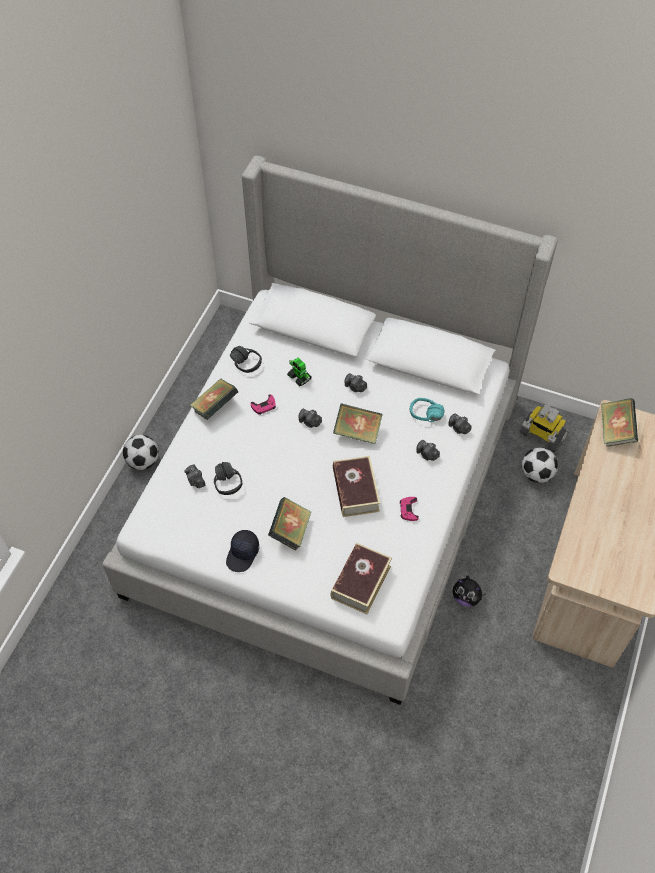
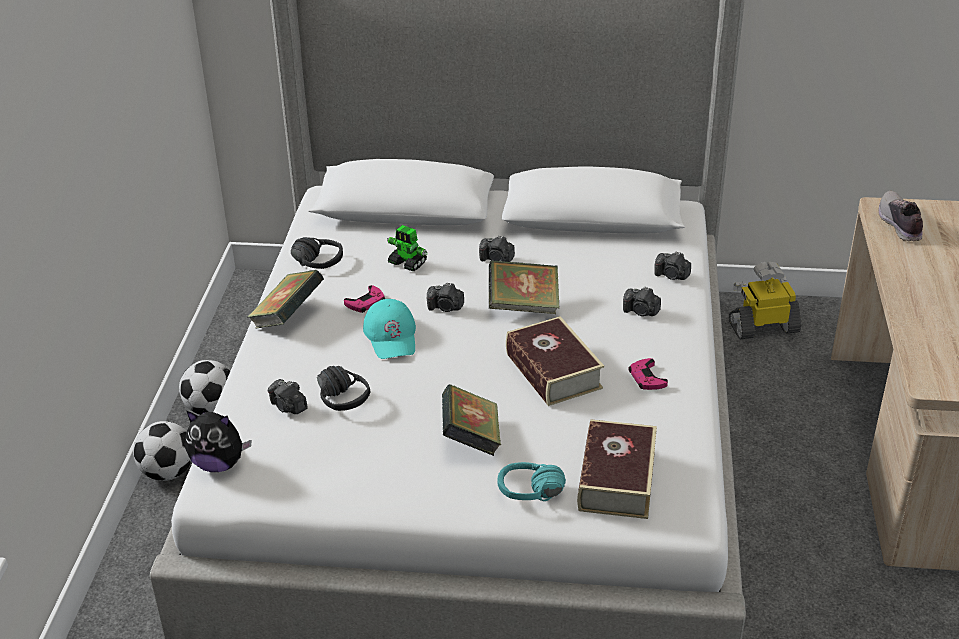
camera: 15 degrees left, 20 degrees down
(243, 554) = (404, 484): black cap -> none
(270, 438) = (391, 336): none -> turquoise cap
(425, 418) = (617, 274): turquoise headphones -> turquoise headphones (531, 499)
(466, 597) = (756, 538): plush toy -> plush toy (219, 464)
(536, 474) = (779, 370): football -> football (211, 409)
(542, 436) = (763, 327): toy robot -> toy robot turned 150 degrees clockwise
(615, 431) = (899, 224): book -> shoe

